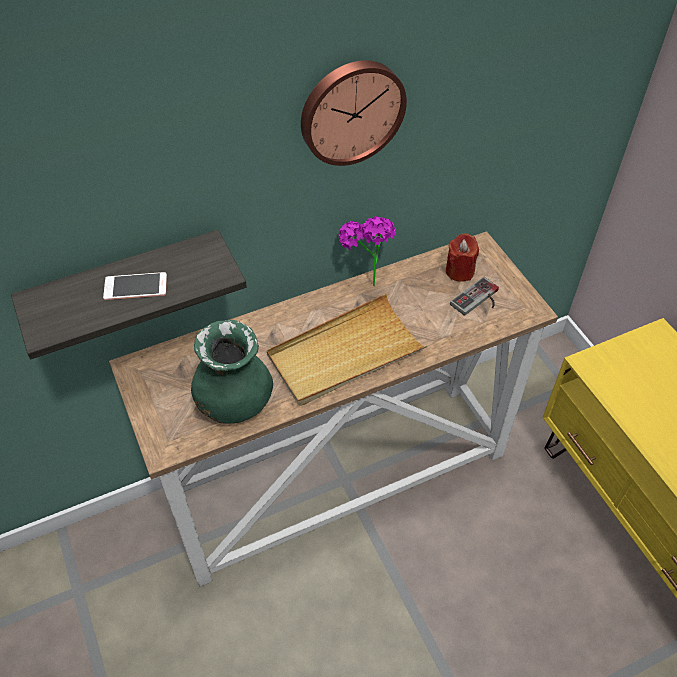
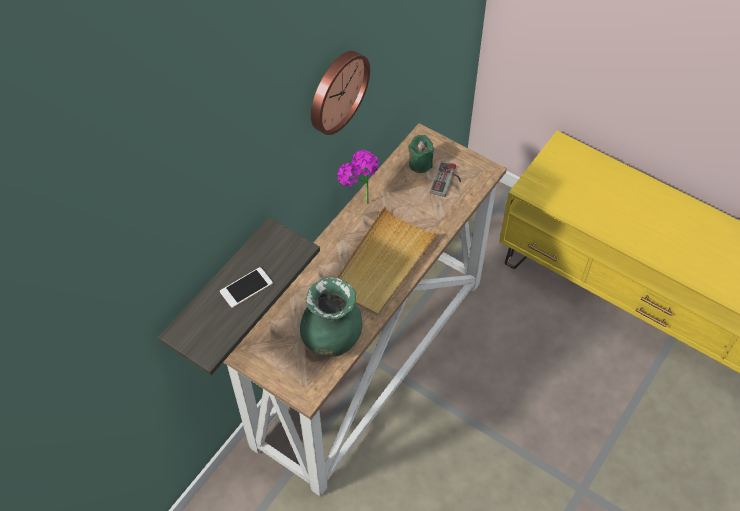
camera: 30 degrees left, 5 degrees up
(459, 271) = (420, 163): red candle -> green candle

